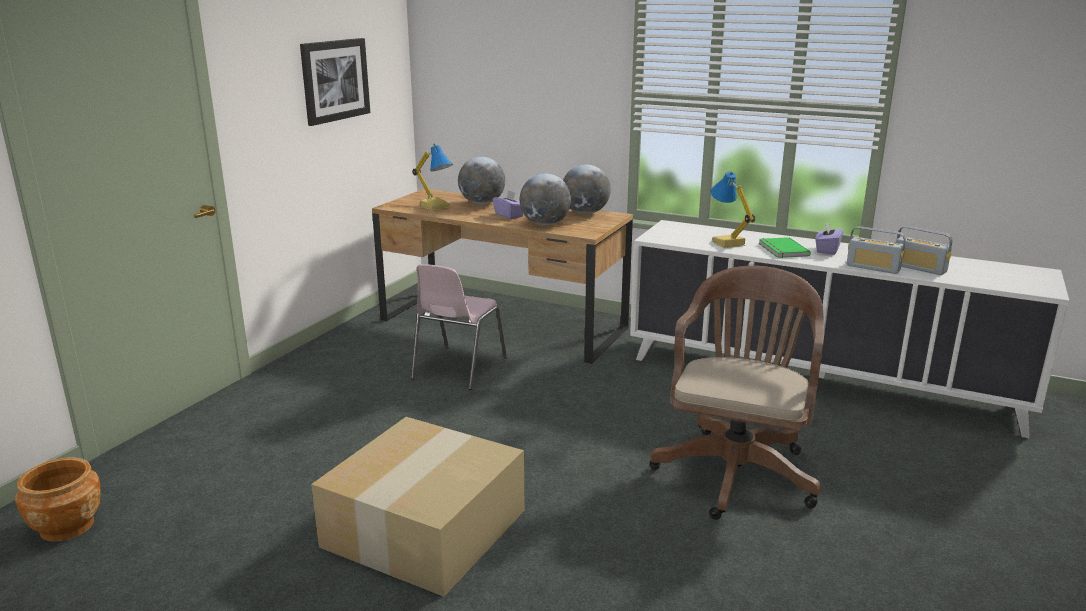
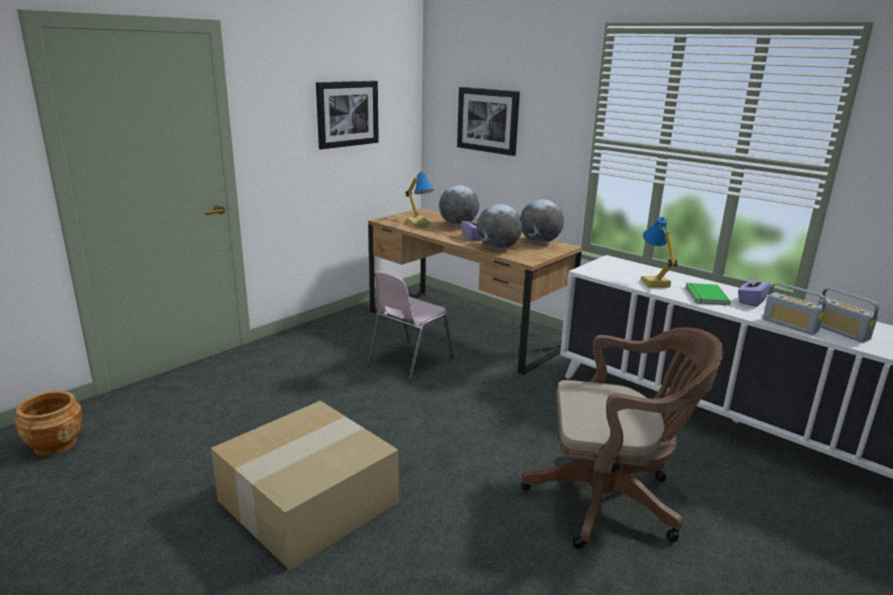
camera: 15 degrees right, 0 degrees up
(500, 78) = (488, 120): none -> picture
(736, 469) = (611, 501): brown office chair -> brown office chair turned 60 degrees clockwise

